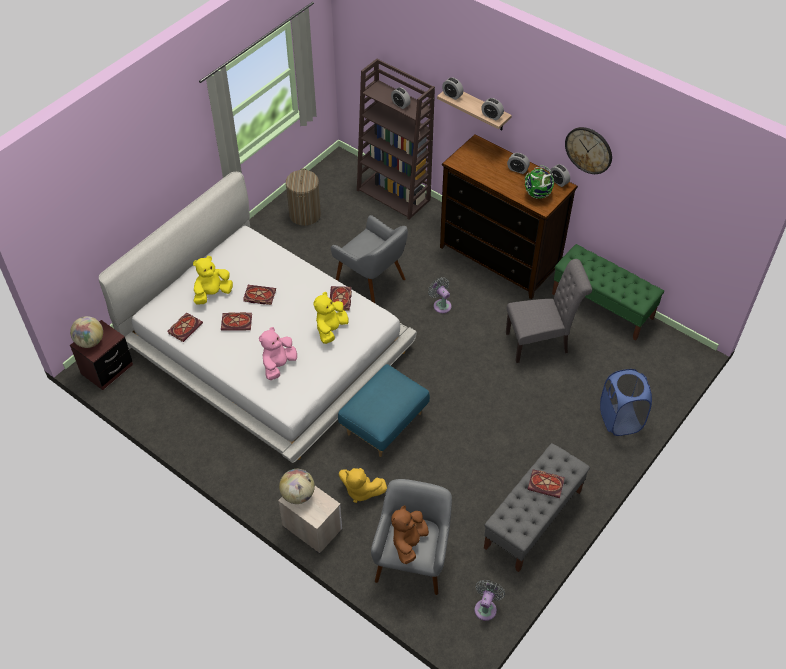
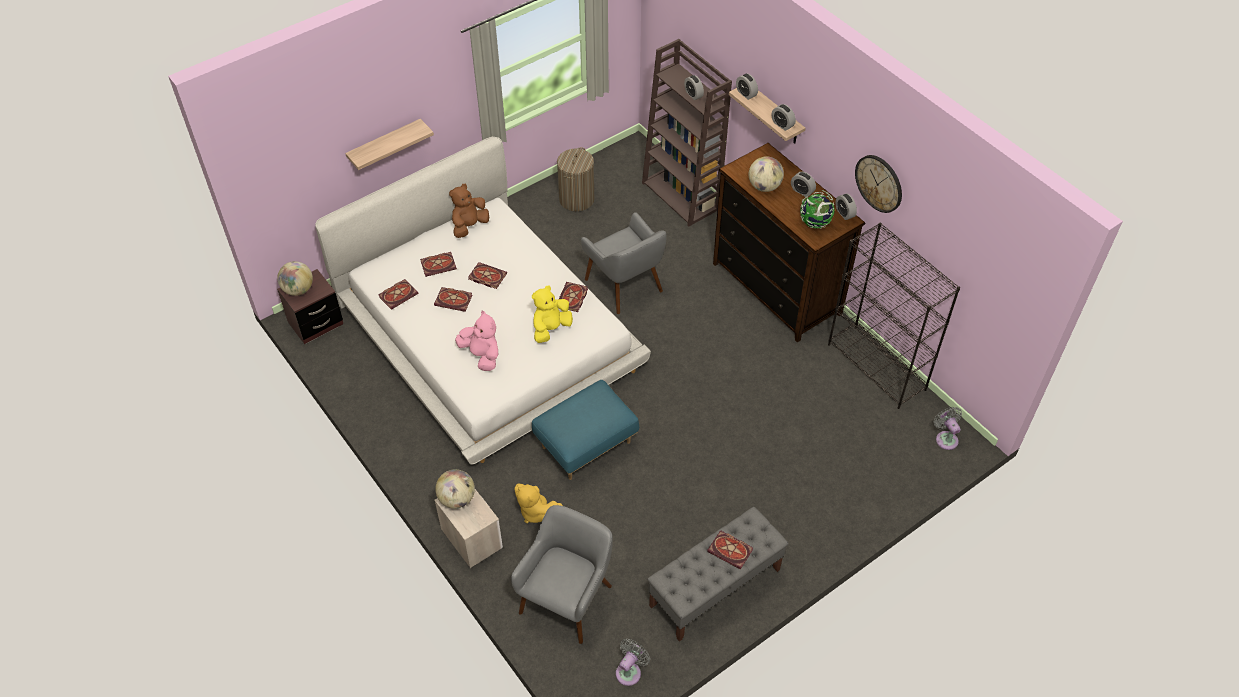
camera: 15 degrees right, 0 degrees up
(144, 196) = (385, 145): none -> shelf
(212, 294) = (439, 264): yellow plush toy -> book
(278, 365) = (482, 355): pink plush toy -> pink plush toy turned 90 degrees clockwise
(408, 542) = (557, 578): brown plush toy -> brown plush toy (469, 226)
(441, 305) = (692, 328): grey fan -> grey fan (945, 438)
(485, 171) = (764, 187): none -> globe
(541, 342) = (791, 393): grey chair -> none
(602, 306) = (877, 367): green bench -> black bookcase
(620, 419) = (853, 499): blue laundry basket -> none

